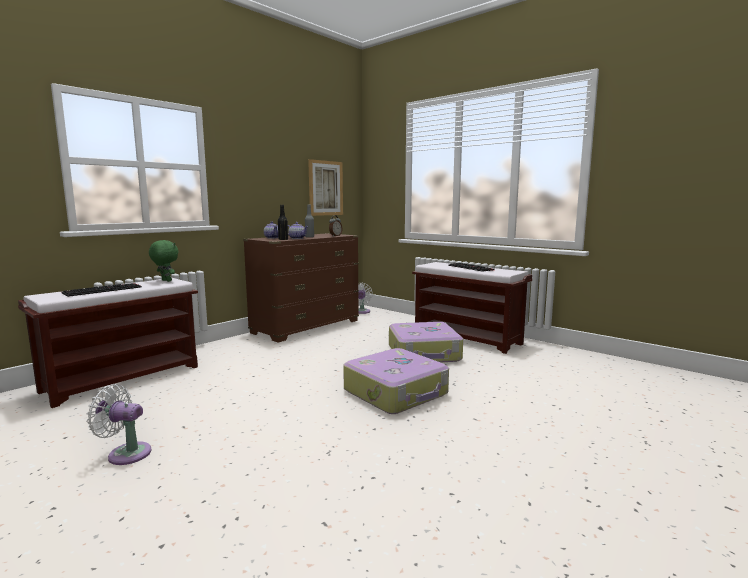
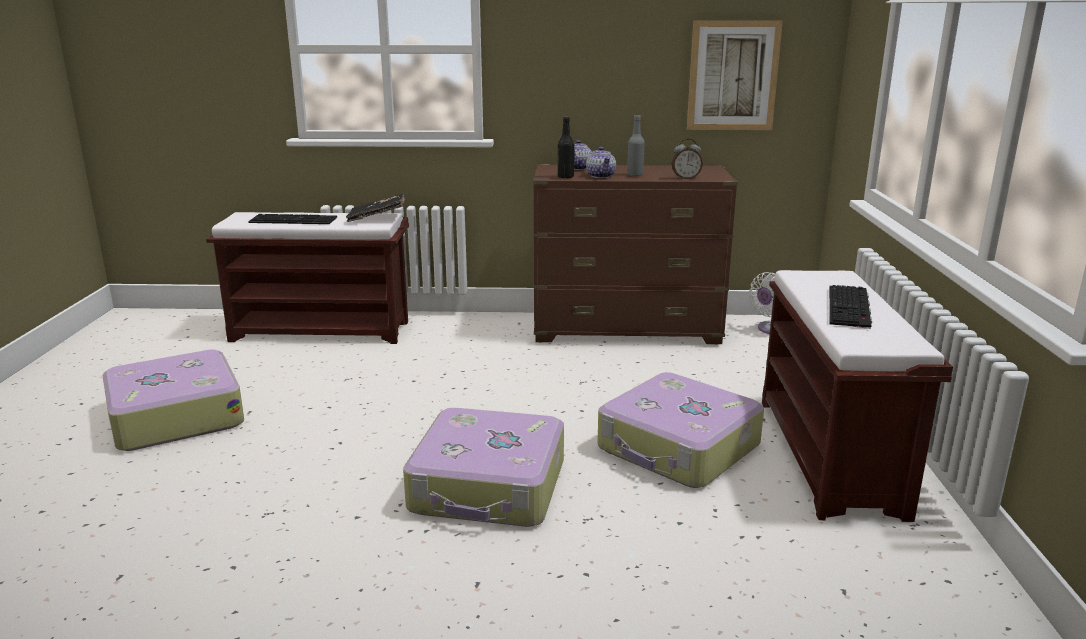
camera: 50 degrees right, 10 degrees up
(126, 453) = (174, 416): white fan -> suitcase
(165, 281) = (377, 218): green plush toy -> black book

